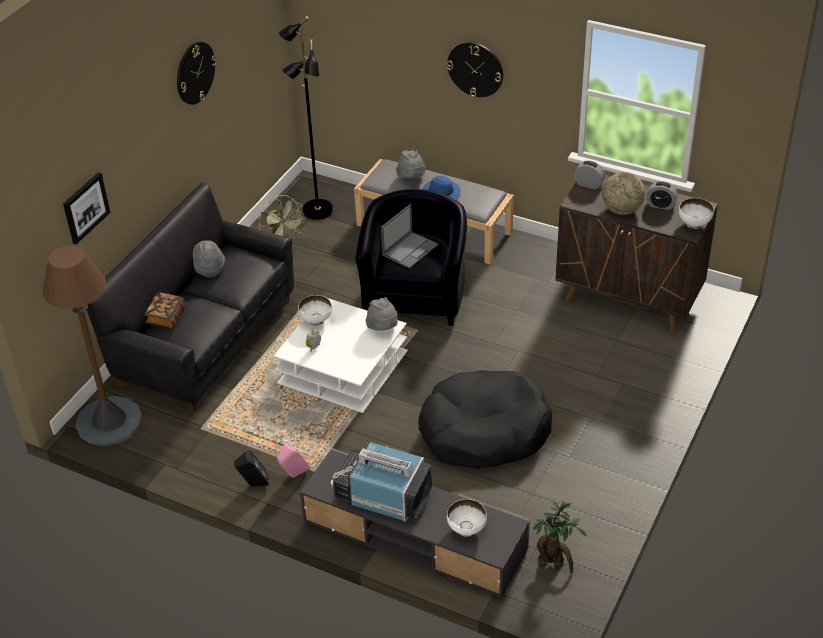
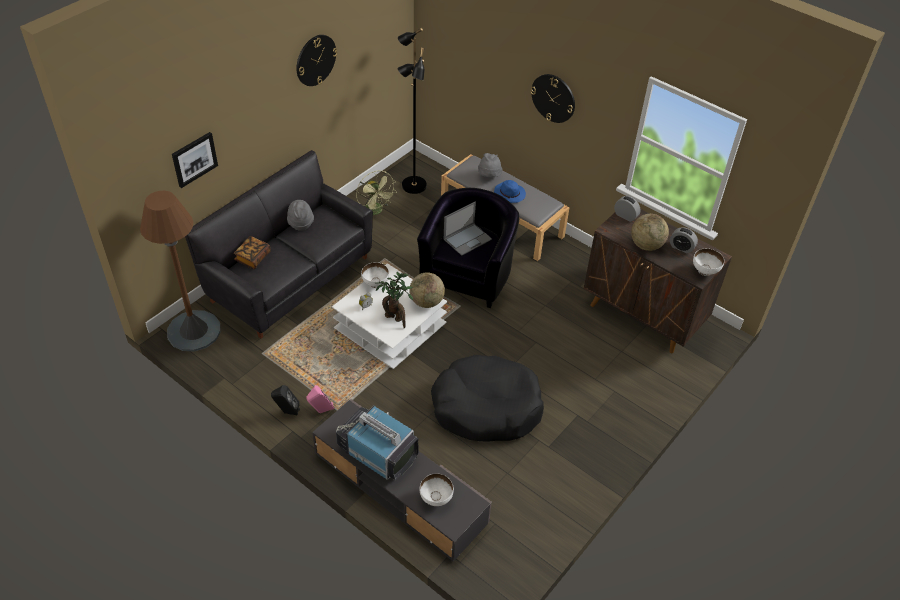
camera: 10 degrees right, 5 degrees up
(383, 328) = (426, 302): grey hat -> globe
(554, 563) = (507, 540): potted plant -> potted plant (395, 318)

